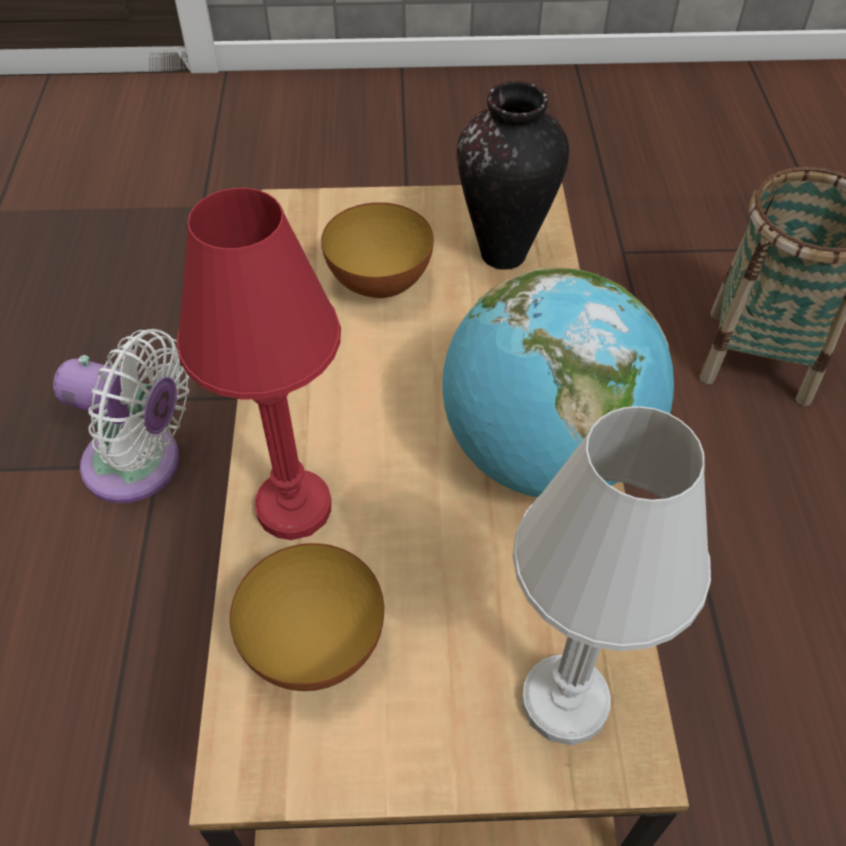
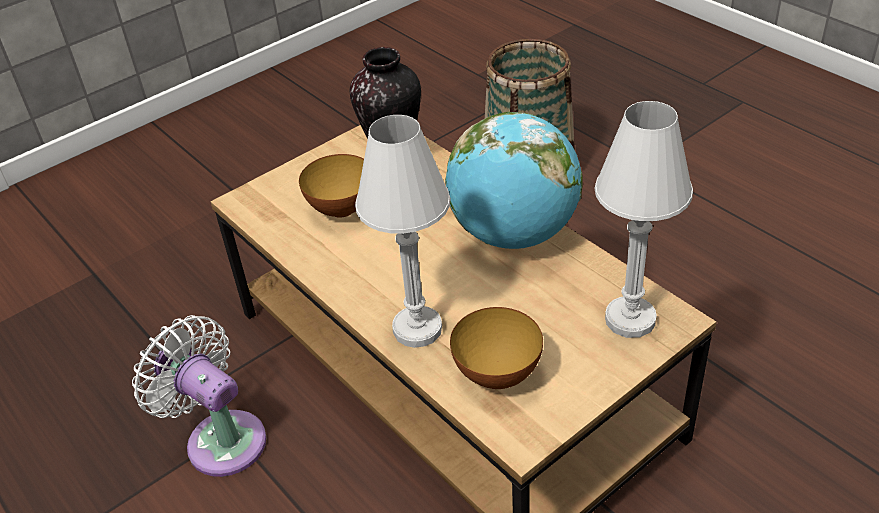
camera: 35 degrees left, 10 degrees down
(141, 466) = (221, 438): white fan -> white fan turned 120 degrees counterclockwise
(293, 507) = (417, 329): red table lamp -> white table lamp

